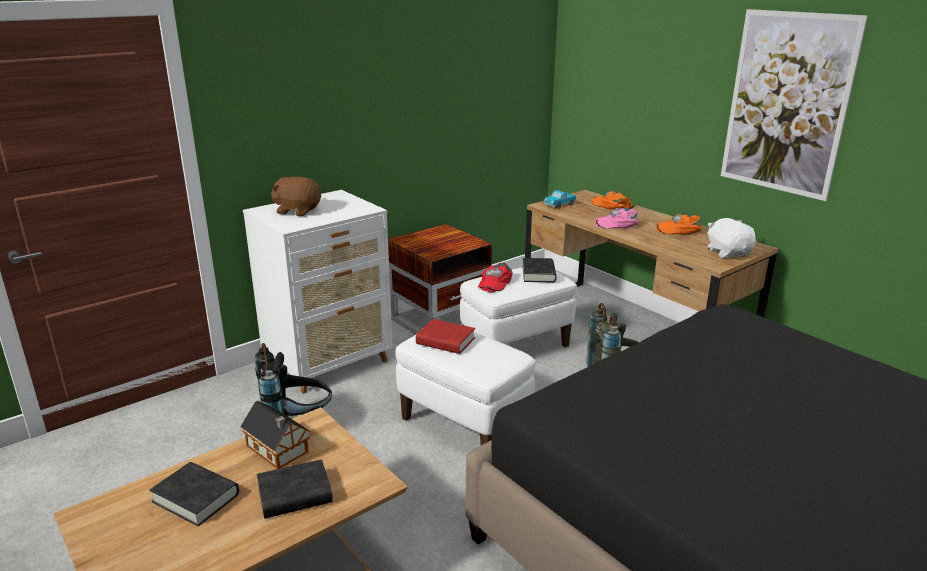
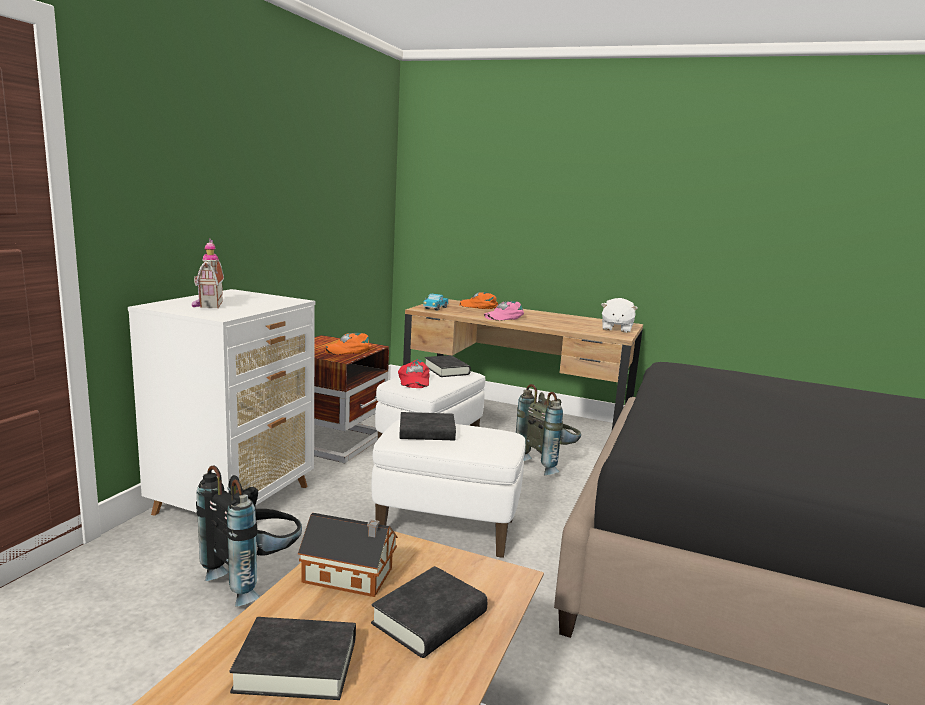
camera: 30 degrees left, 10 degrees down
(297, 211) = (207, 304): brown plush toy -> toy house
(445, 341) = (427, 432): red book -> black book
(679, 229) = (557, 318): orange cap -> orange cap (349, 350)
(728, 253) = (616, 329): white plush toy -> white plush toy turned 120 degrees counterclockwise
(787, 104) = (639, 201): picture -> none

